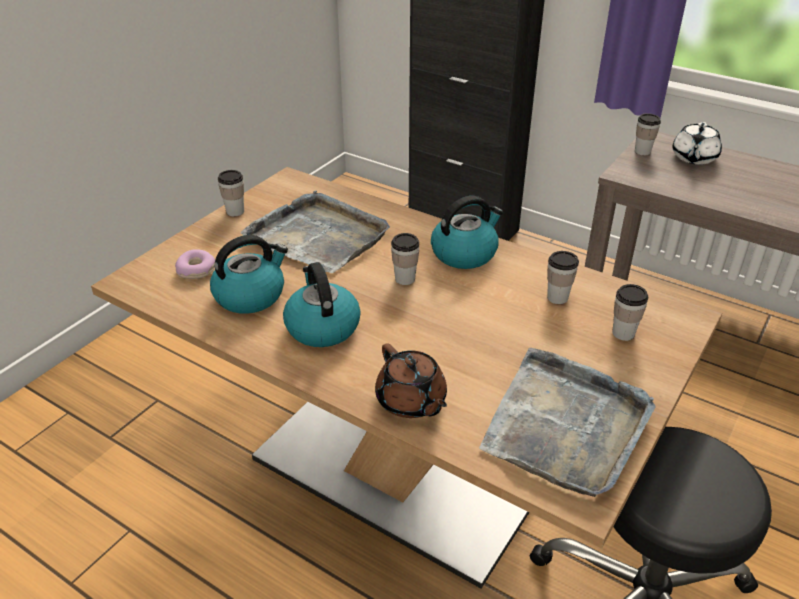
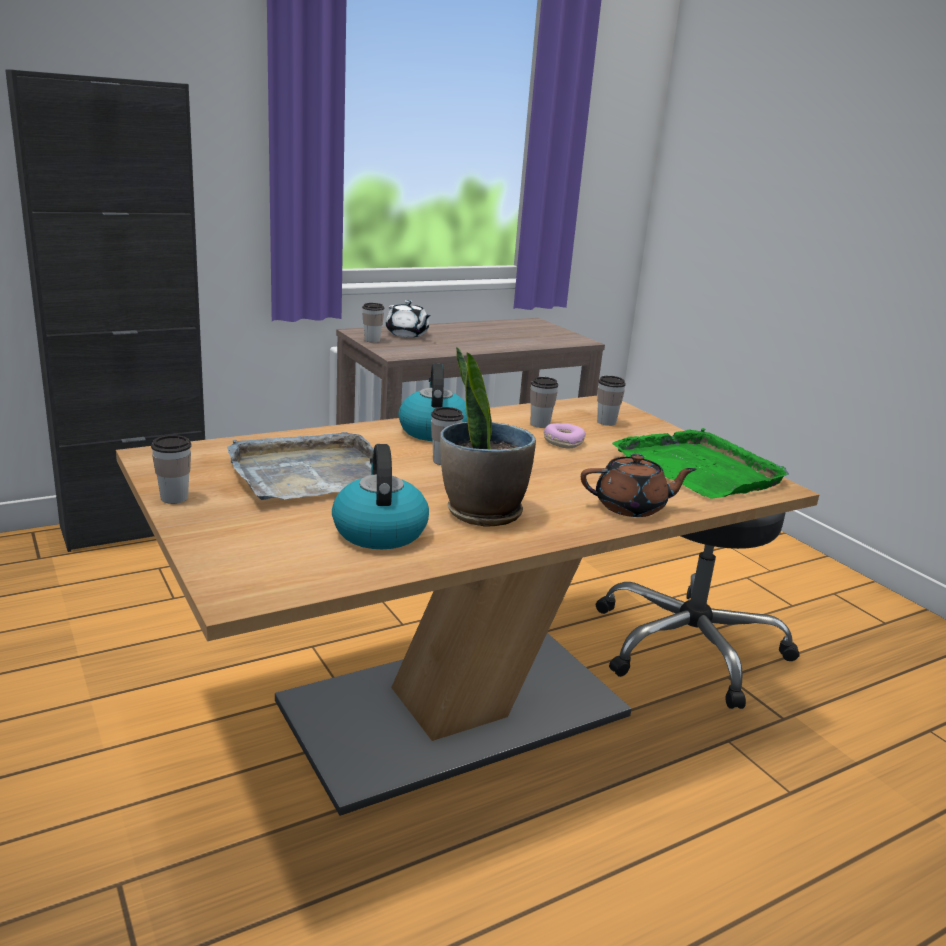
camera: 65 degrees left, 15 degrees down
(197, 270) = (280, 548): donut -> donut (563, 442)
(322, 327) = (481, 512): kettle -> potted plant
(565, 426) = (699, 469): grey tray -> green tray

